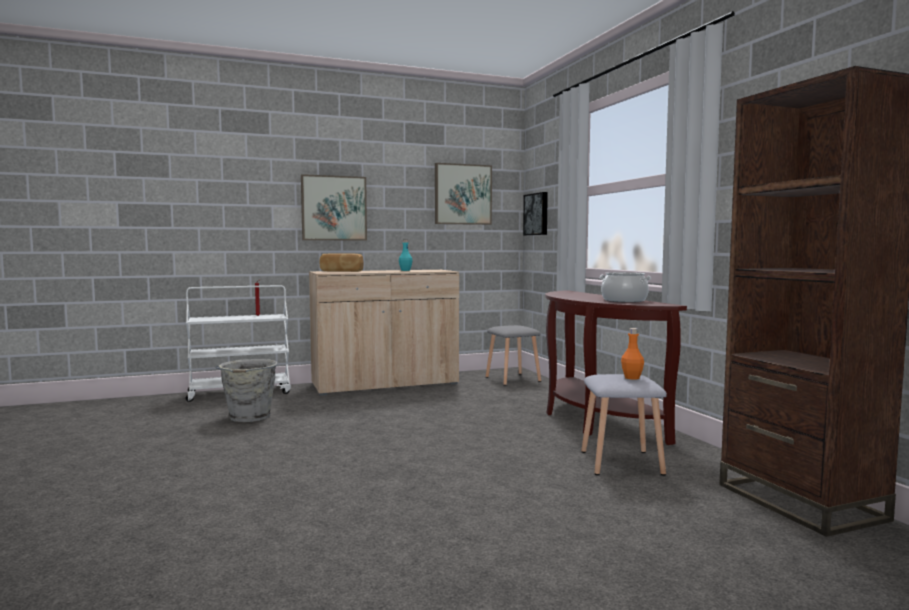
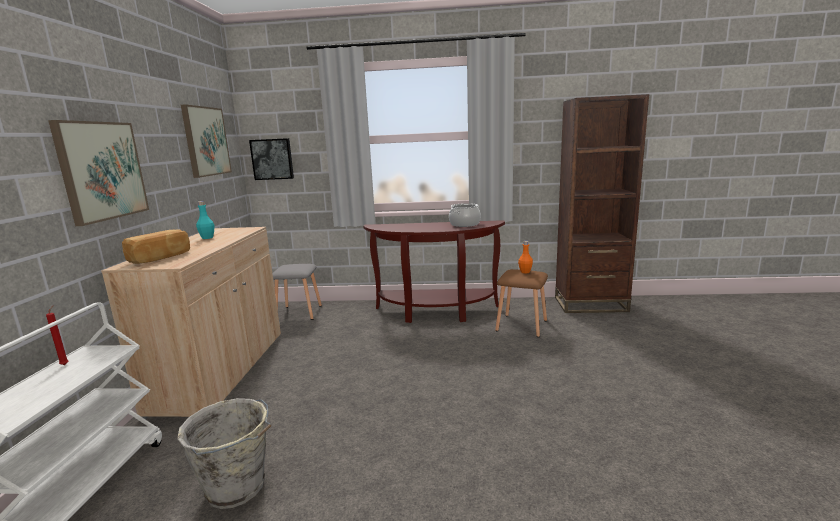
camera: 65 degrees left, 10 degrees up
(622, 463) = (522, 325): grey stool -> brown stool

